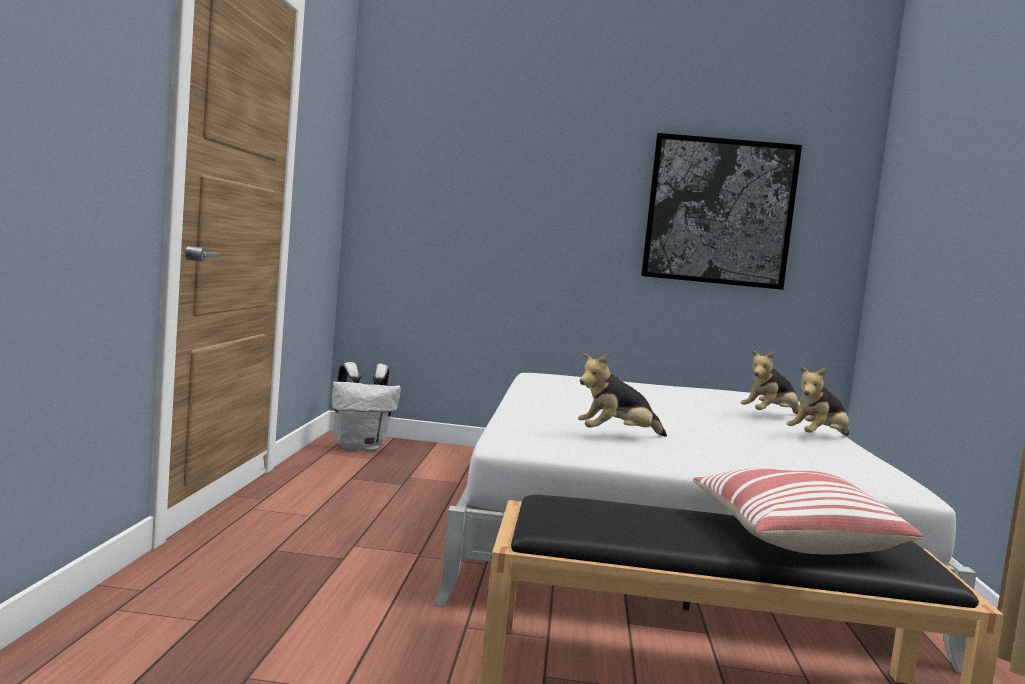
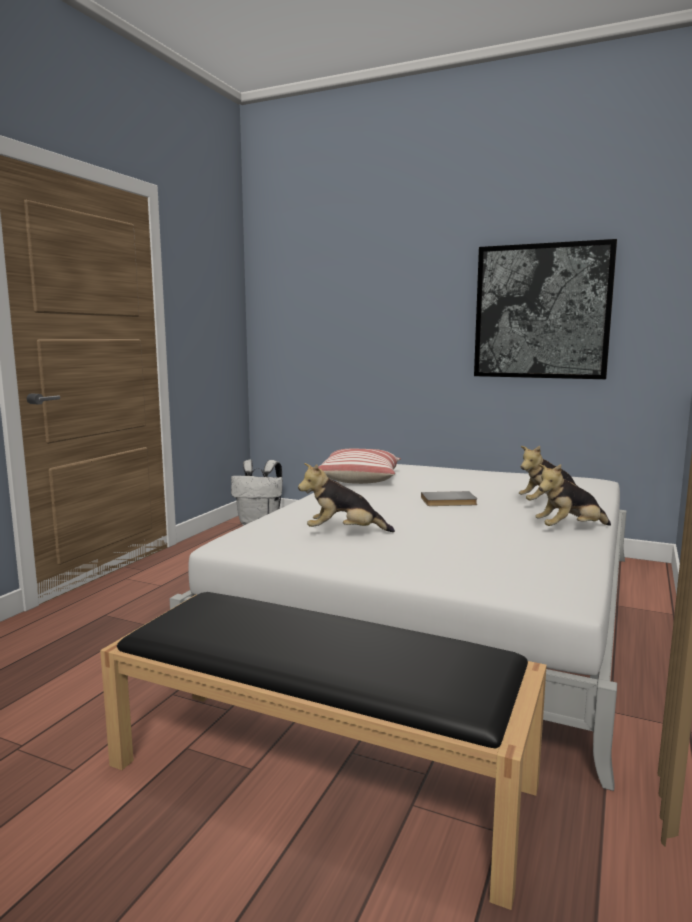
camera: 20 degrees right, 5 degrees up
(674, 410) = (449, 501): none -> grey book
(793, 537) = (376, 650): pillow -> pillow (359, 479)

